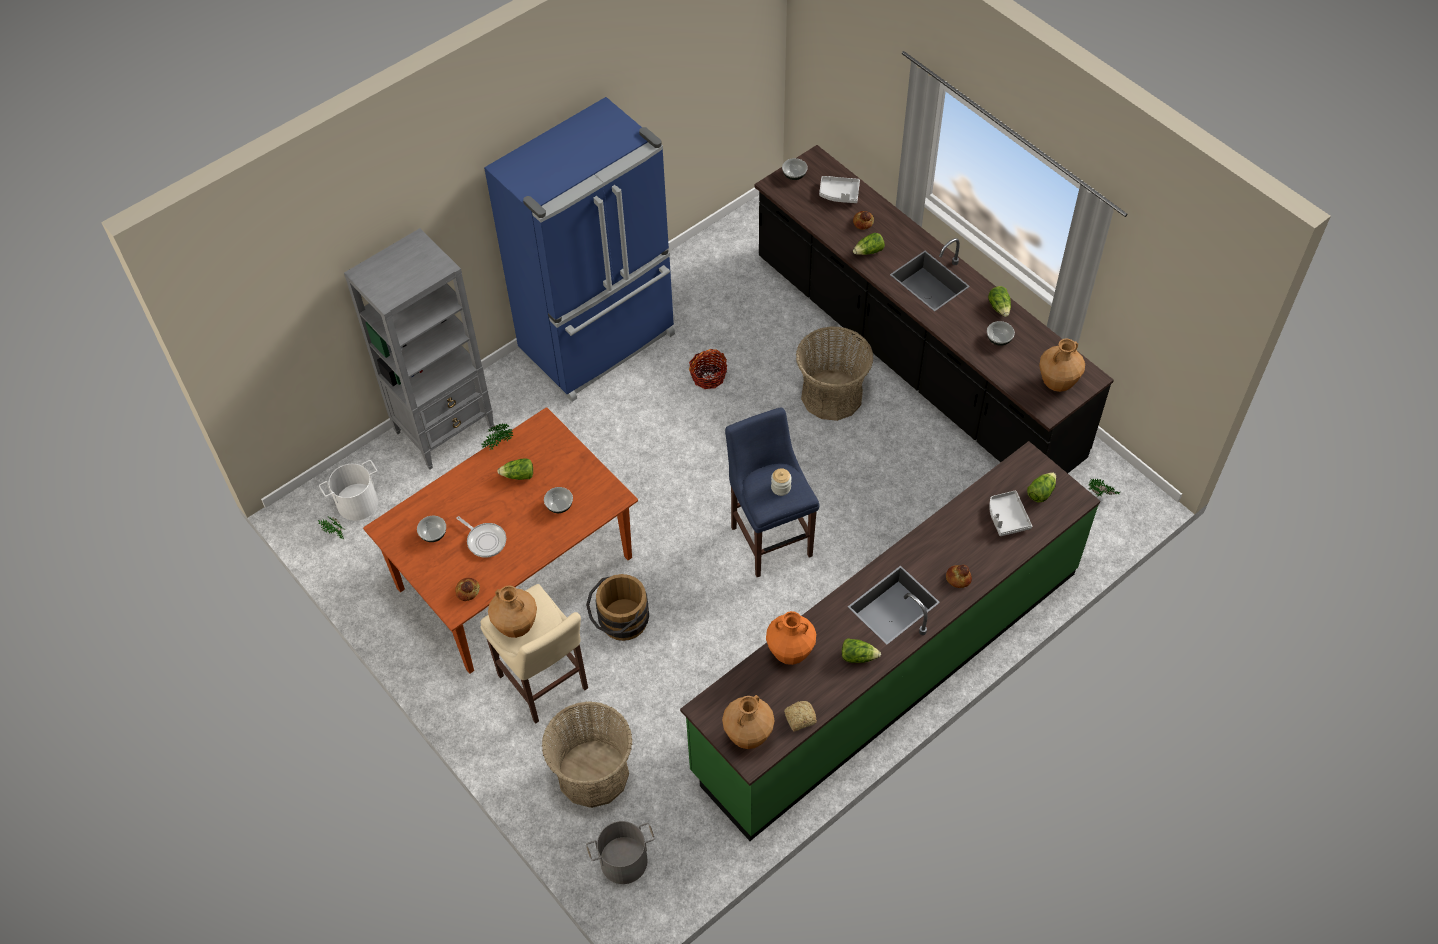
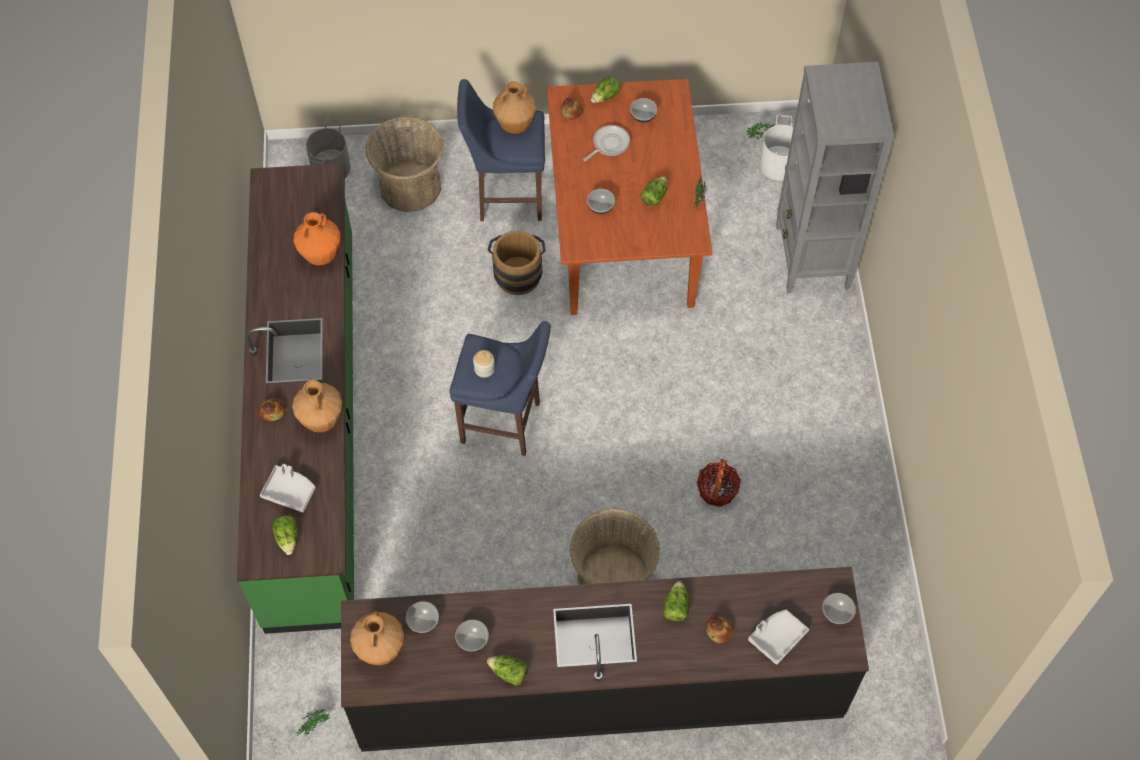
camera: 125 degrees right, 5 degrees up
(485, 540) = (609, 144): frying pan -> frying pan turned 150 degrees clockwise
(545, 685) = (506, 197): beige stool -> blue stool
(600, 344) = (825, 426): blue fridge -> none
(748, 736) = (284, 189): brown vase -> brown vase (321, 420)
(799, 718) = (266, 227): bread -> none
(858, 656) = (276, 296): lettuce -> lettuce (605, 97)
(1015, 372) = (423, 622): none -> bowl

